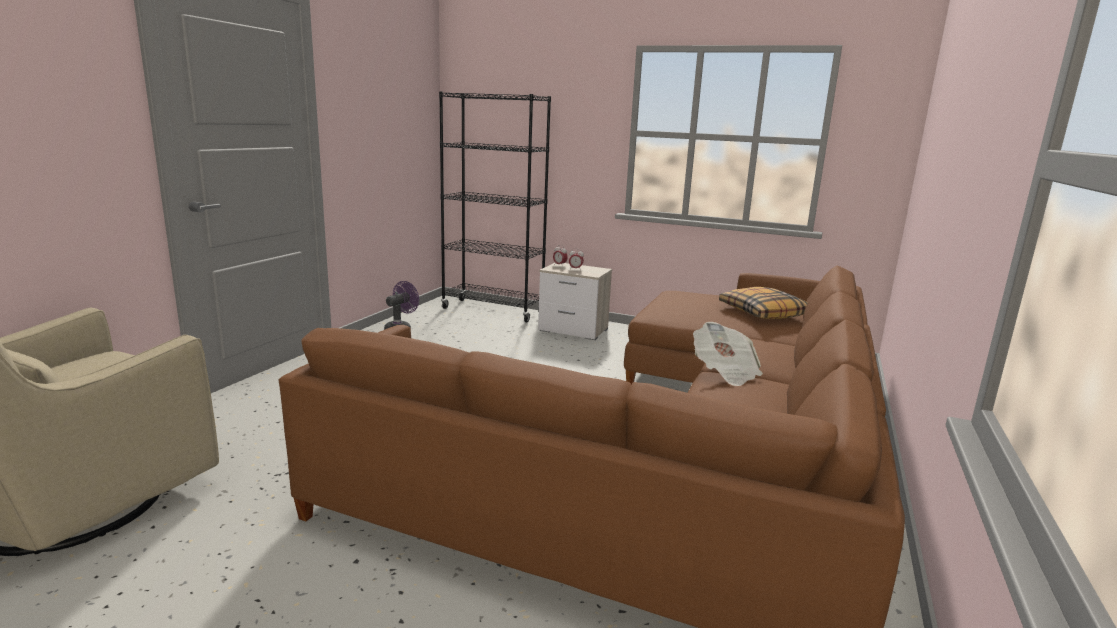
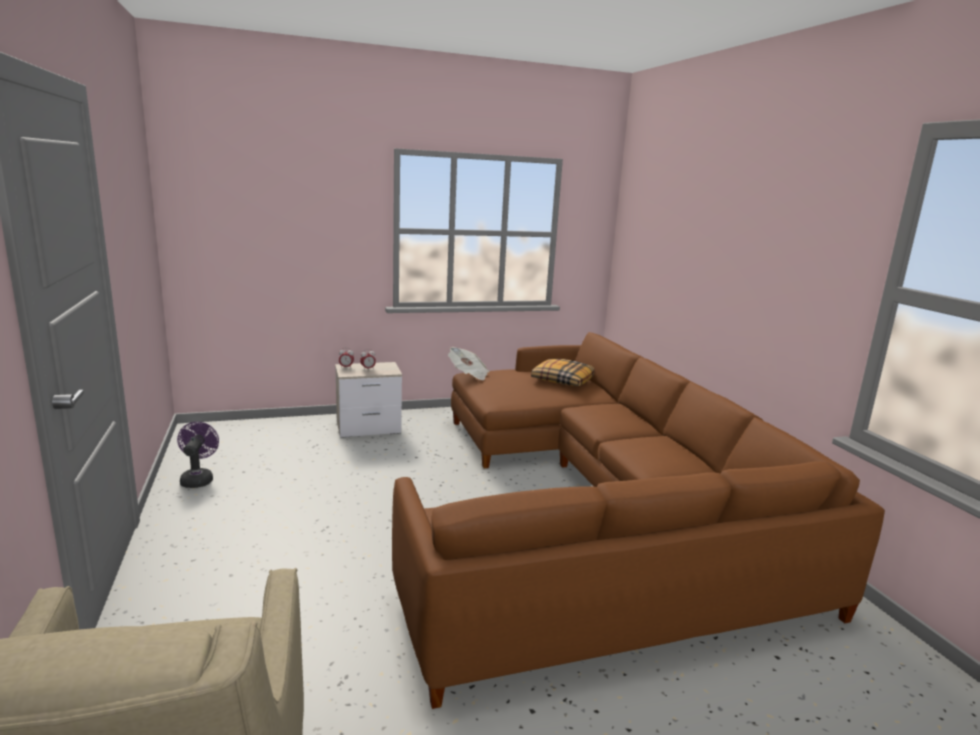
camera: 40 degrees left, 0 degrees up
(493, 311) = (263, 428): black bookcase -> none
(725, 372) = (626, 439): newspaper -> newspaper (468, 374)

